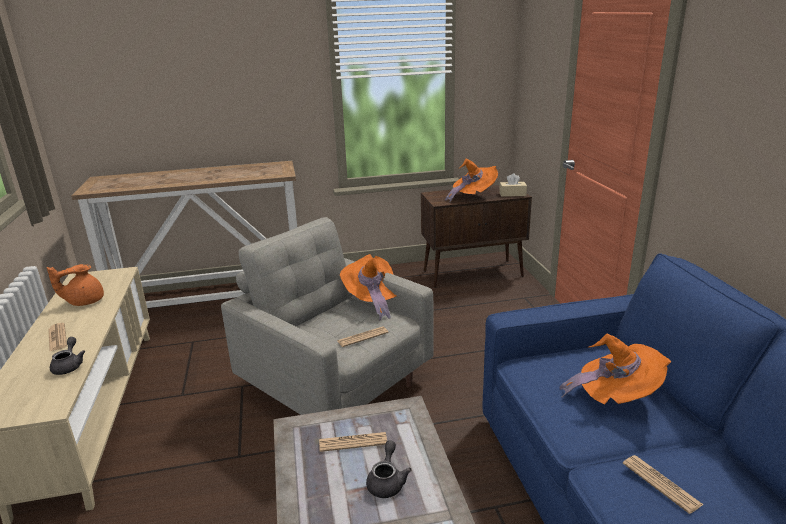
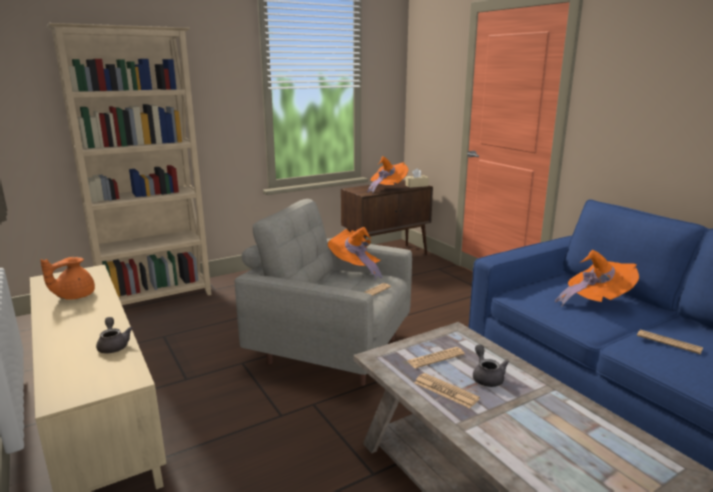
camera: 20 degrees left, 5 degrees down
(57, 337) = (74, 326): newspaper -> newspaper (446, 391)
(213, 296) = (157, 298): console table -> beige bookcase

